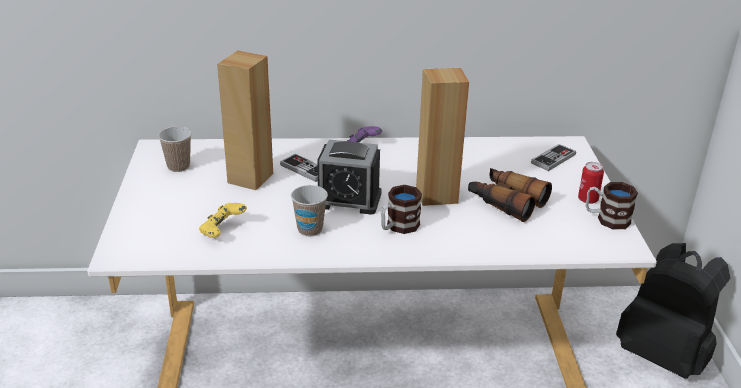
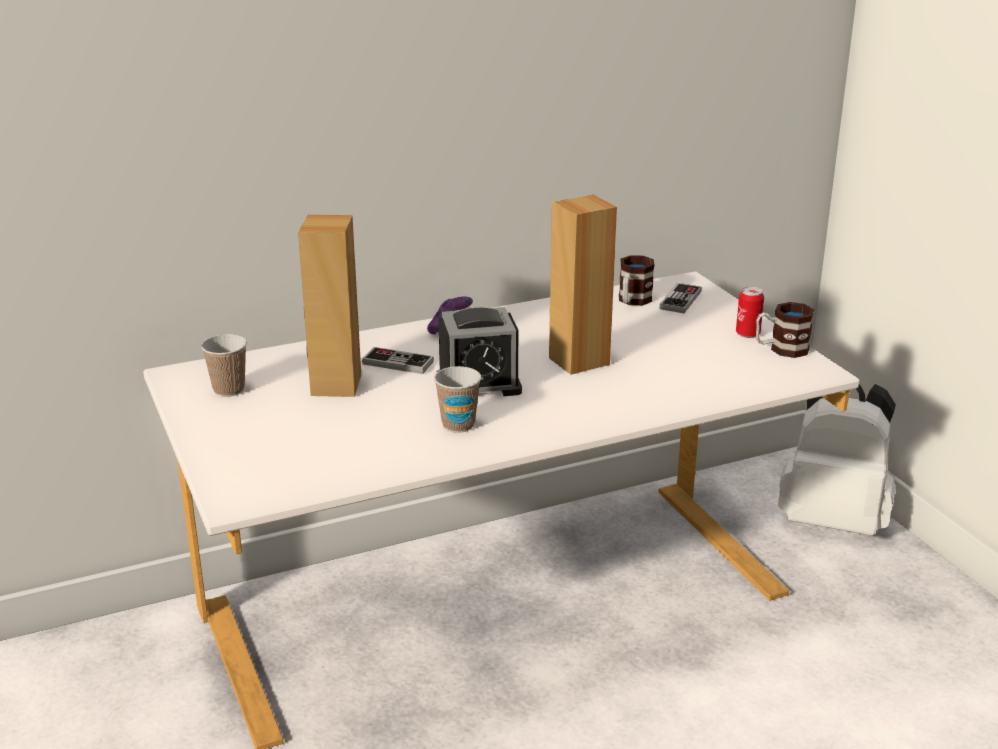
camera: 20 degrees left, 5 degrees down
(223, 231) = (351, 448): yellow game controller -> none
(398, 227) = (560, 401): mug -> mug (632, 301)
(506, 201) = (661, 352): binoculars -> none
(664, 355) = (833, 520): black backpack -> white backpack

